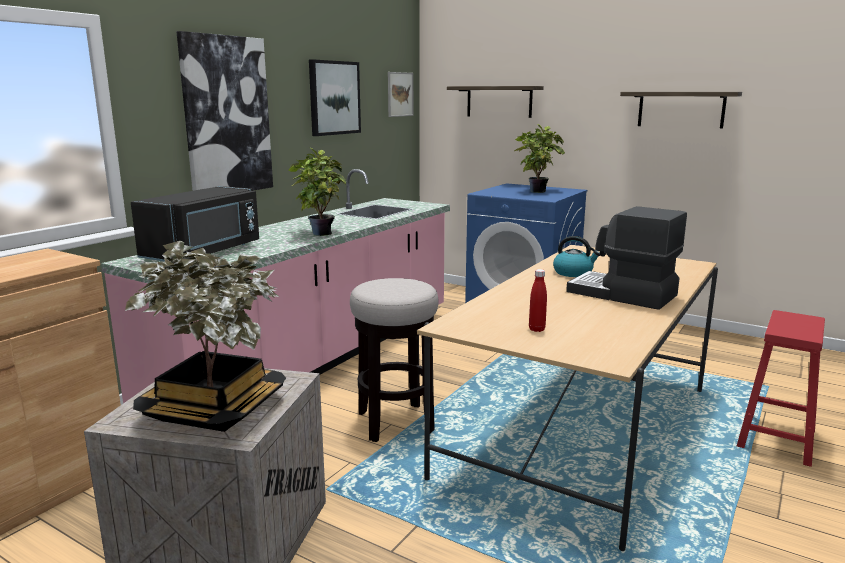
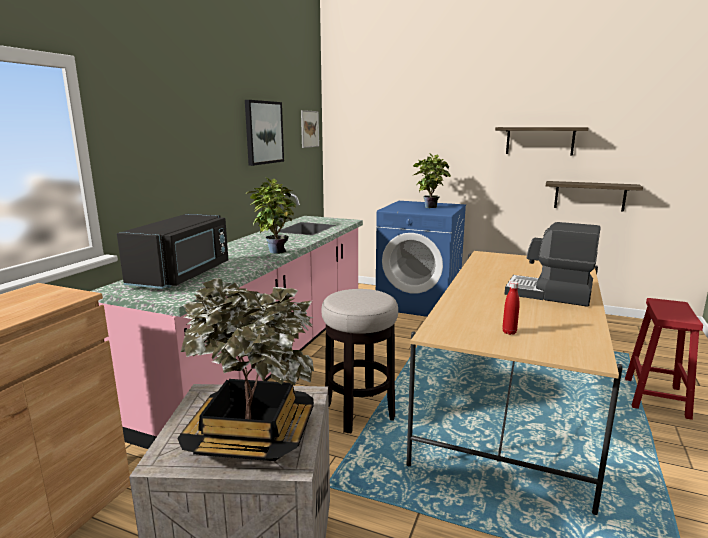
camera: 10 degrees left, 0 degrees up
(226, 116) = (183, 150): picture -> none
(499, 101) = (391, 134): shelf -> shelf (589, 196)
(573, 273) = (496, 276): kettle -> none

